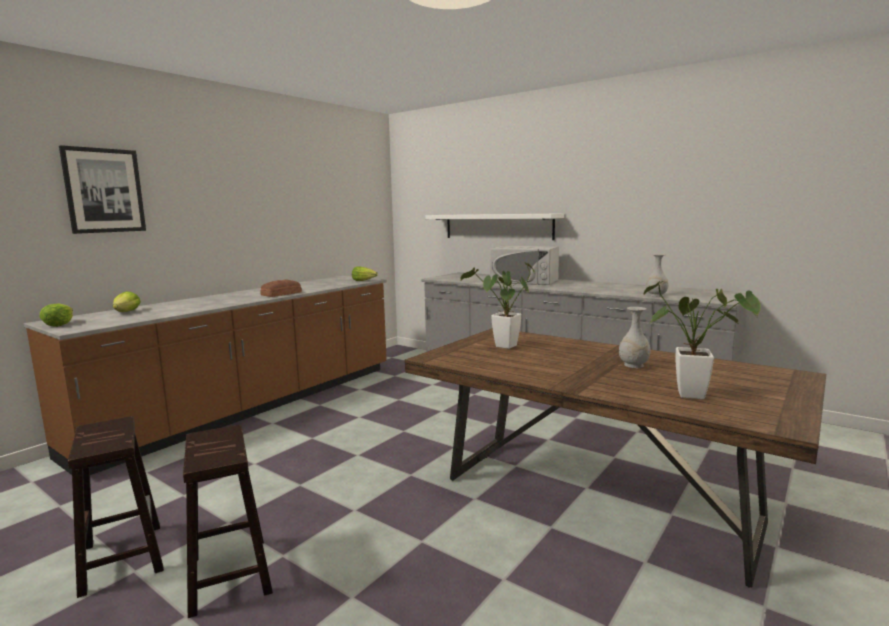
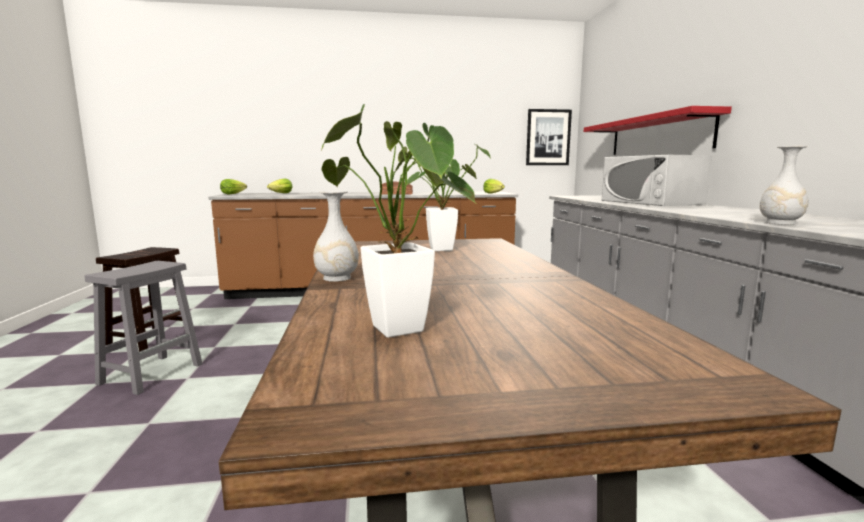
camera: 45 degrees right, 0 degrees up
(104, 190) = (288, 105): picture -> picture (548, 137)
(228, 574) = (152, 373): brown stool -> grey stool
(497, 226) = (658, 135): white shelf -> red shelf
(633, 365) = (485, 288): white vase -> white vase (336, 278)

